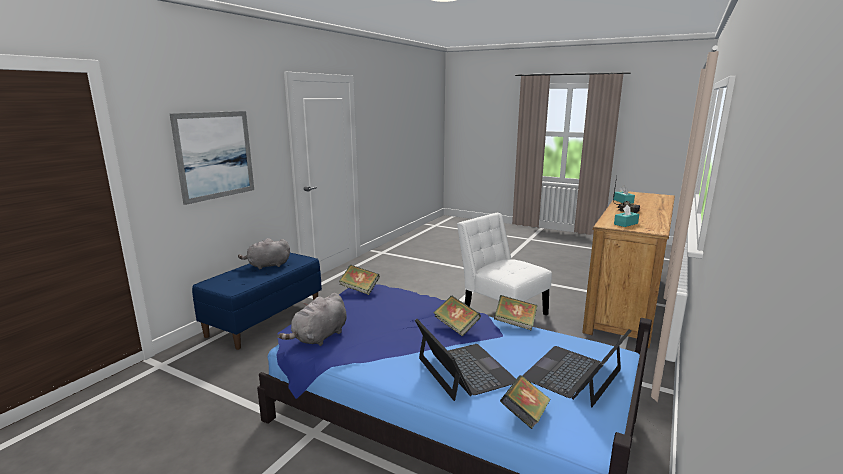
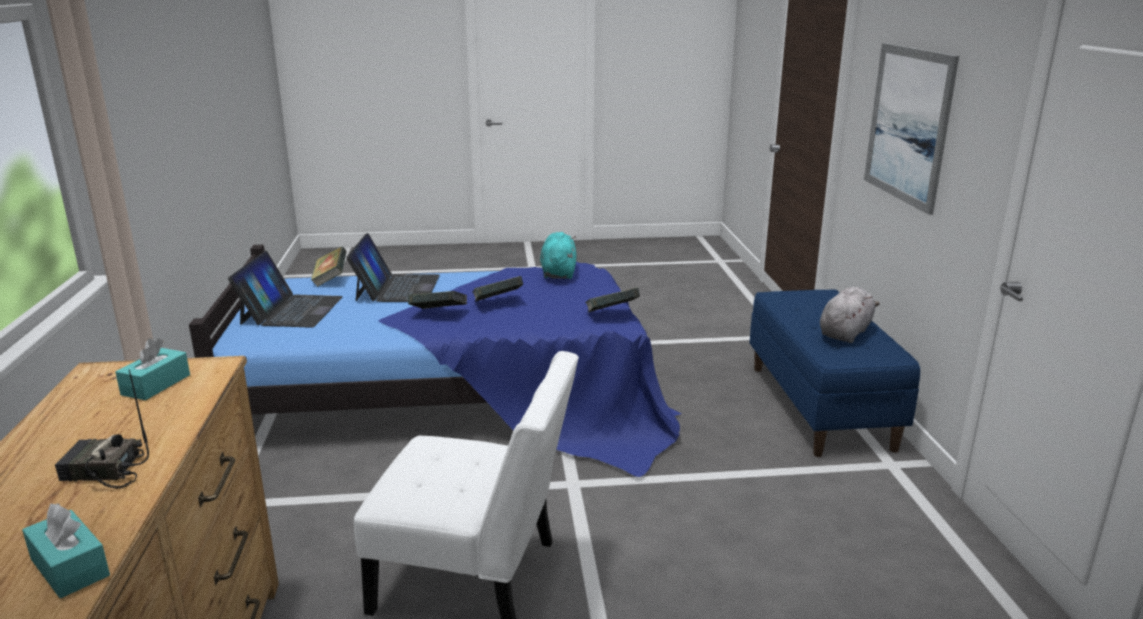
camera: 145 degrees right, 5 degrees up
(319, 337) = (558, 273): grey plush toy -> turquoise plush toy
(464, 370) = (397, 288): laptop -> laptop turned 120 degrees counterclockwise
(515, 323) = (371, 339): book -> book (497, 303)

